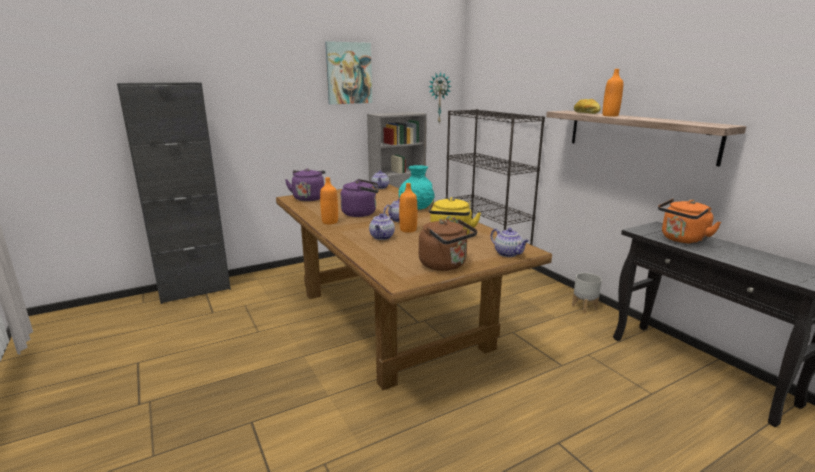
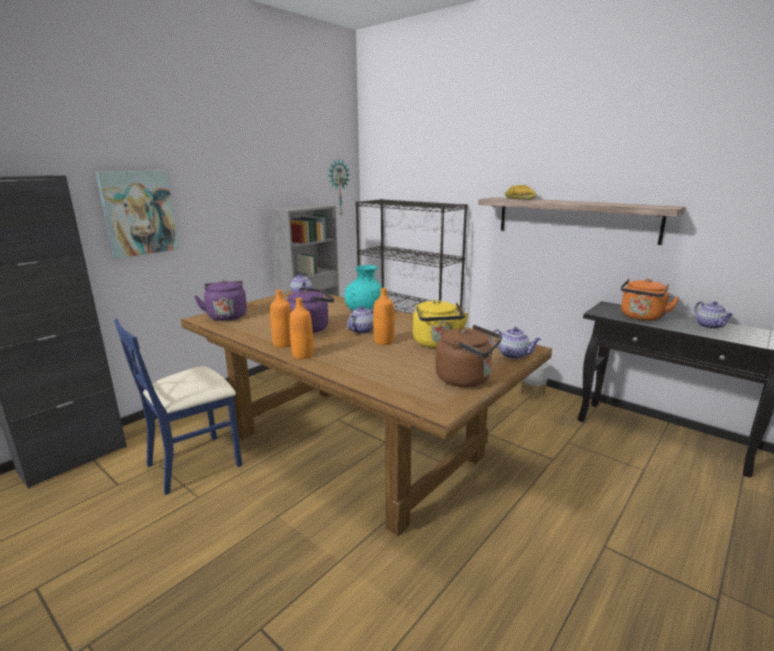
camera: 20 degrees left, 0 degrees up
(268, 309) = (195, 463): none -> blue chair
(348, 73) = (244, 161): picture -> picture (139, 213)
(382, 237) = (364, 355): teapot -> teapot (710, 326)
(610, 115) = (549, 201): orange bottle -> orange bottle (303, 355)

